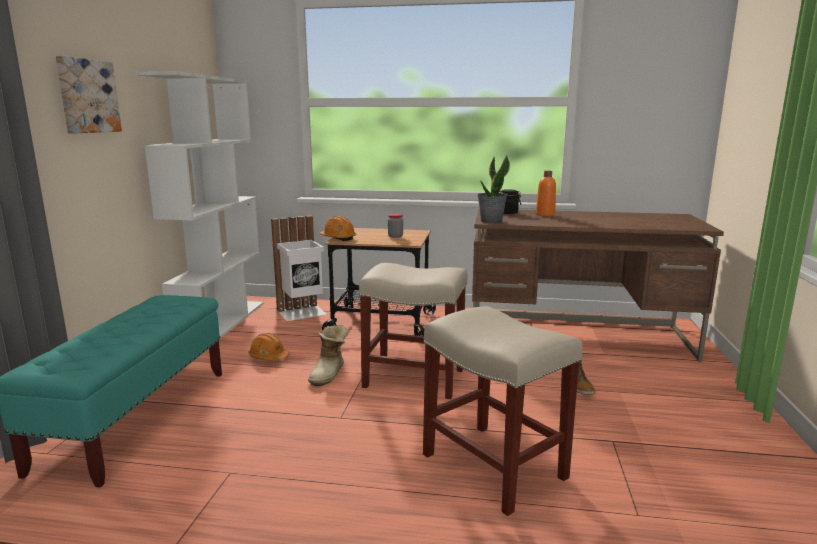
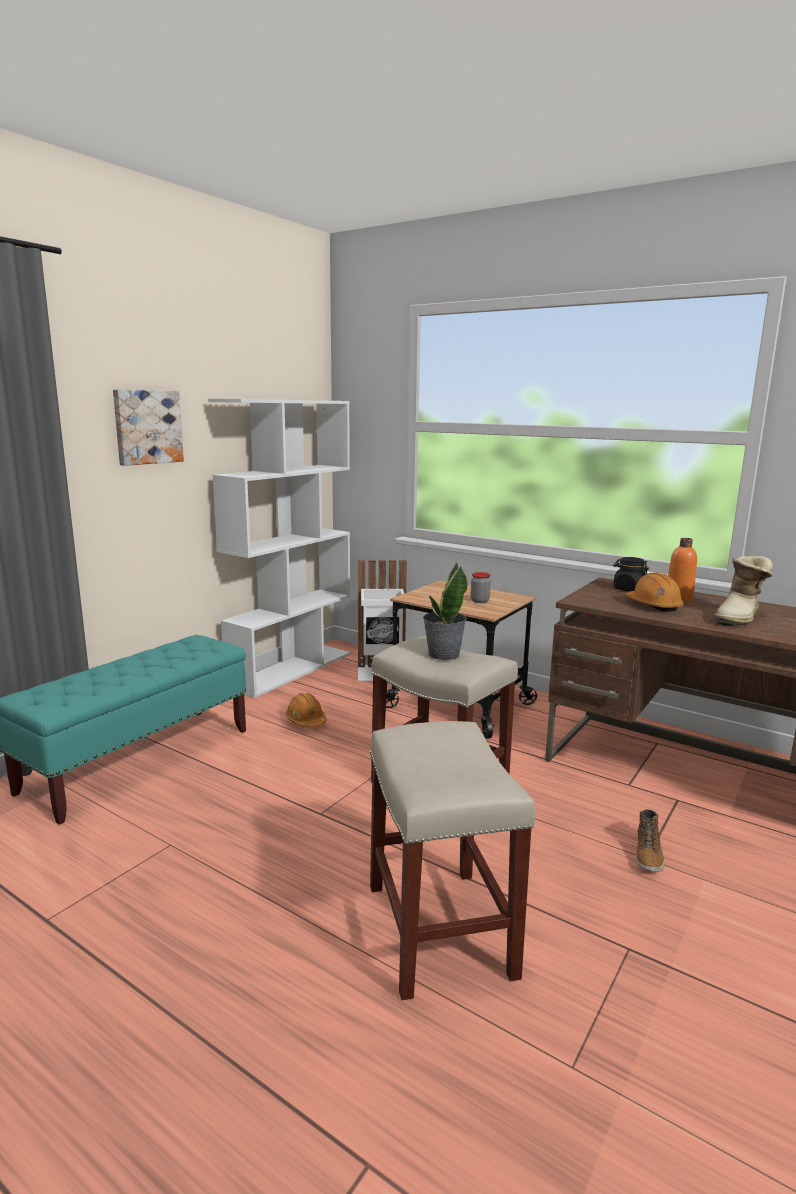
camera: 25 degrees right, 0 degrees up
(329, 374) = (351, 756): boot -> boot (740, 618)
(338, 238) = (410, 594): orange hard hat -> orange hard hat (653, 605)
(491, 221) = (584, 600): potted plant -> potted plant (443, 654)

